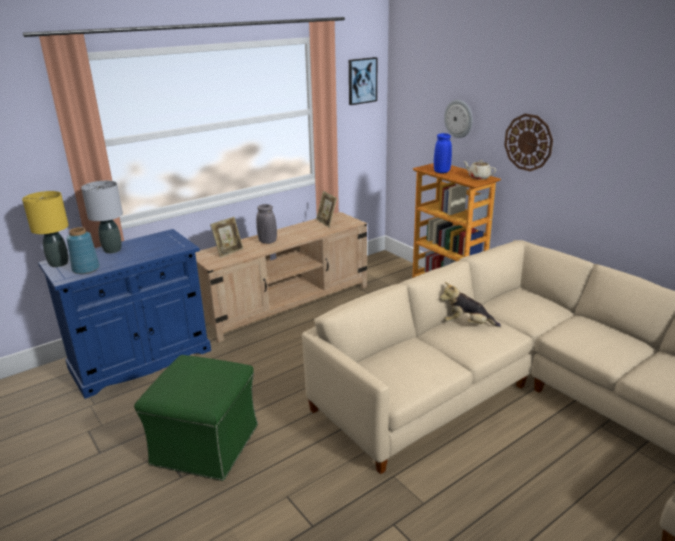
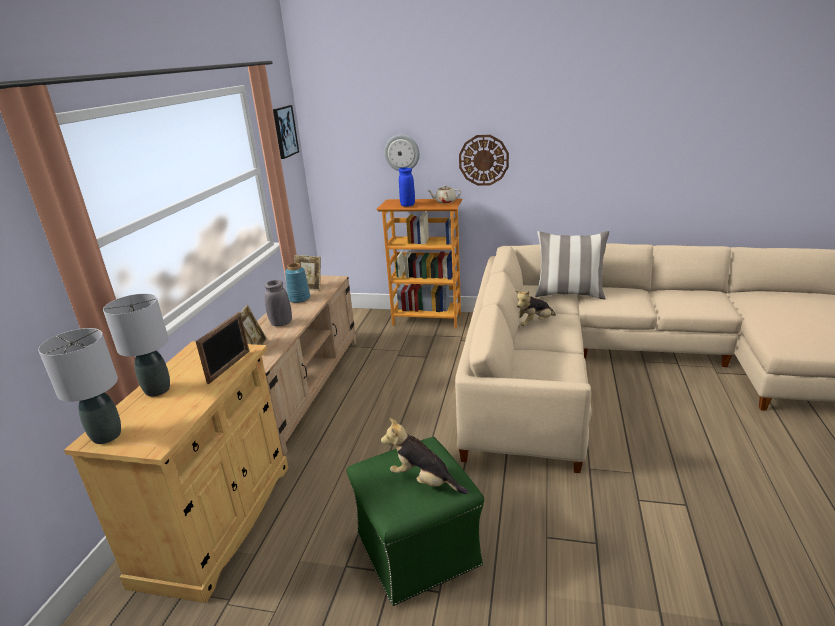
camera: 40 degrees left, 0 degrees up
(58, 264) = (106, 436): yellow table lamp -> grey table lamp
(86, 269) = (166, 422): blue vase -> blue vase (299, 299)
(141, 360) = (217, 521): blue cabinet -> beige cabinet
(160, 252) = (229, 366): none -> picture frame
(196, 387) = (424, 481): none -> plush toy
(551, 314) = (569, 294): none -> pillow

